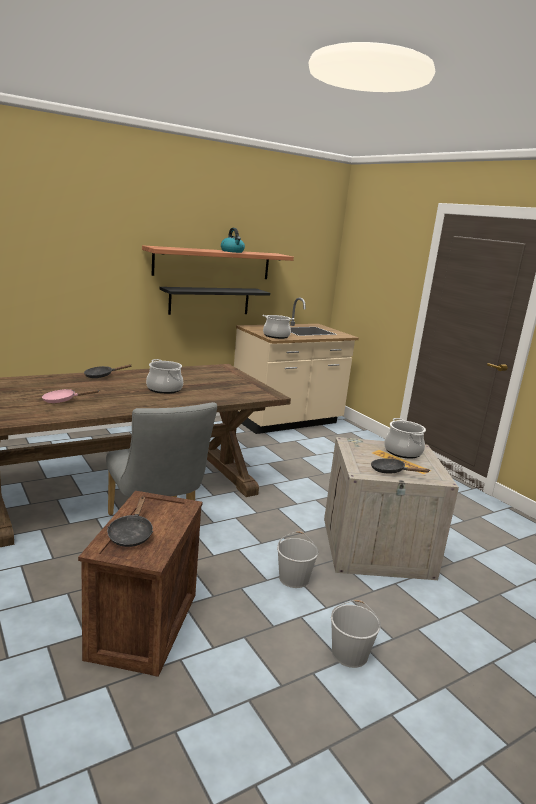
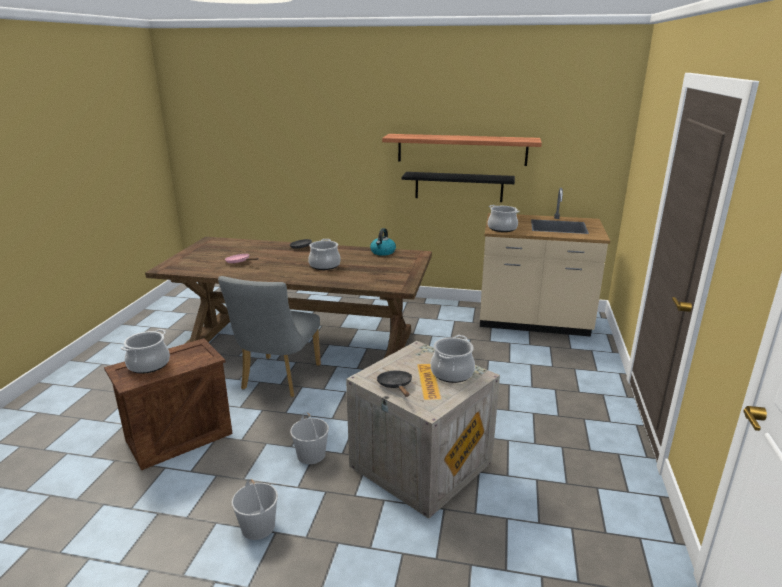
camera: 45 degrees right, 5 degrees up
(131, 534) = (148, 364): black frying pan -> cooking pot
(232, 251) = (473, 138): kettle -> kettle (383, 252)

